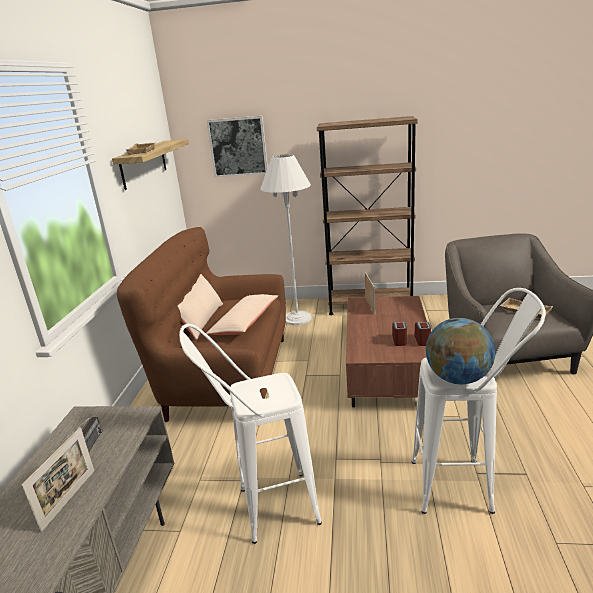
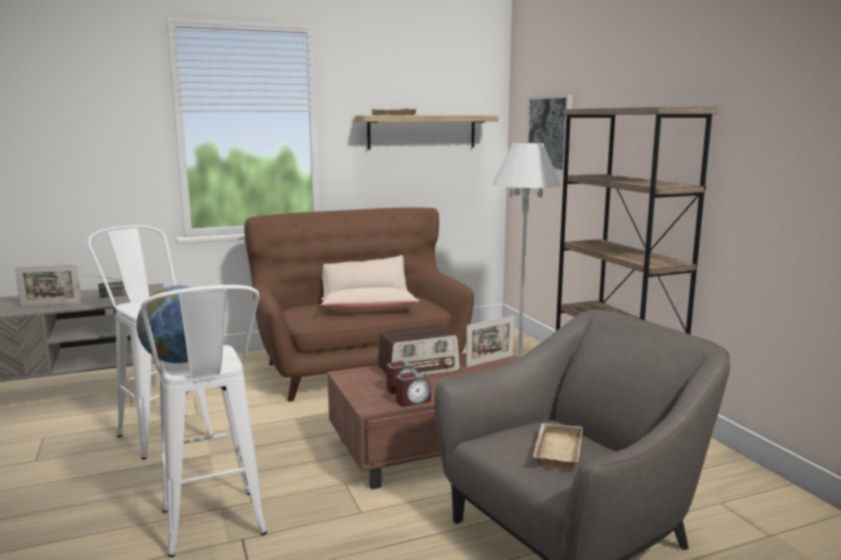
camera: 60 degrees right, 10 degrees down
(366, 329) = (419, 369): none -> radio

